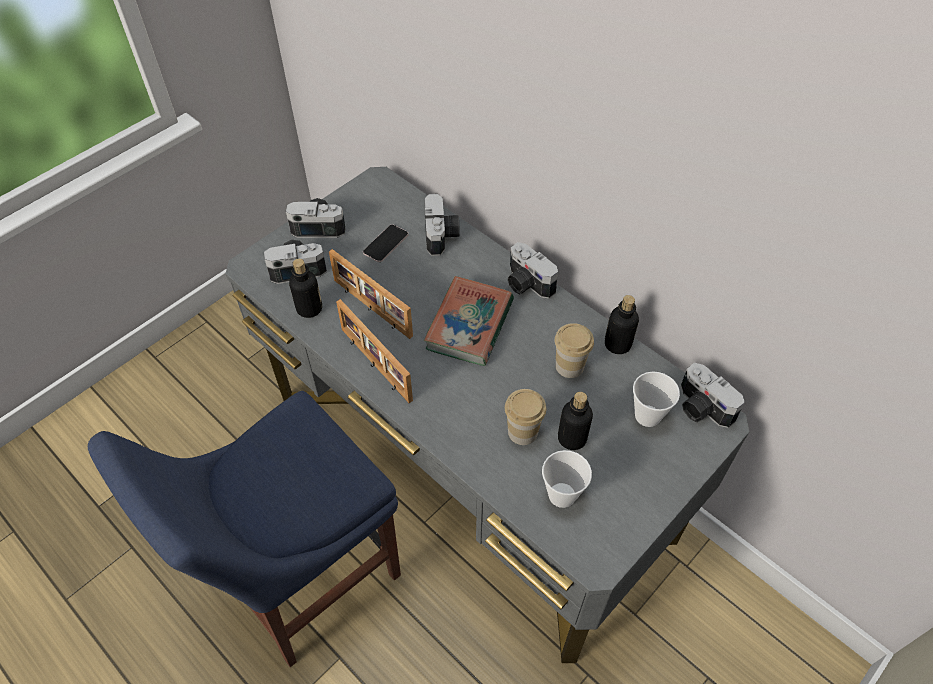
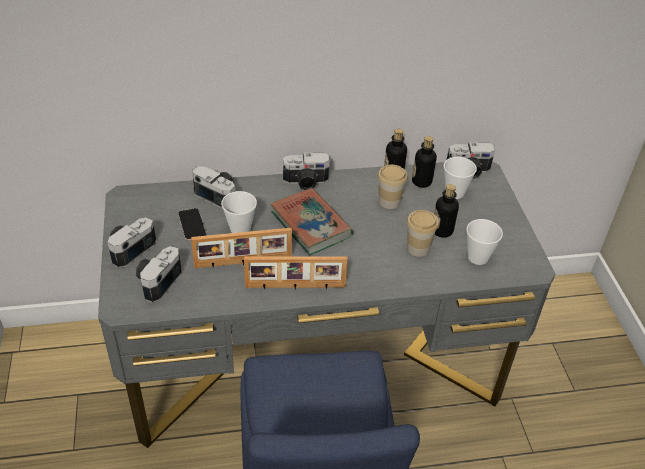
camera: 55 degrees left, 10 degrees down
(309, 308) = (205, 294): bottle -> bottle (421, 181)
(412, 279) = (240, 229): none -> cup

